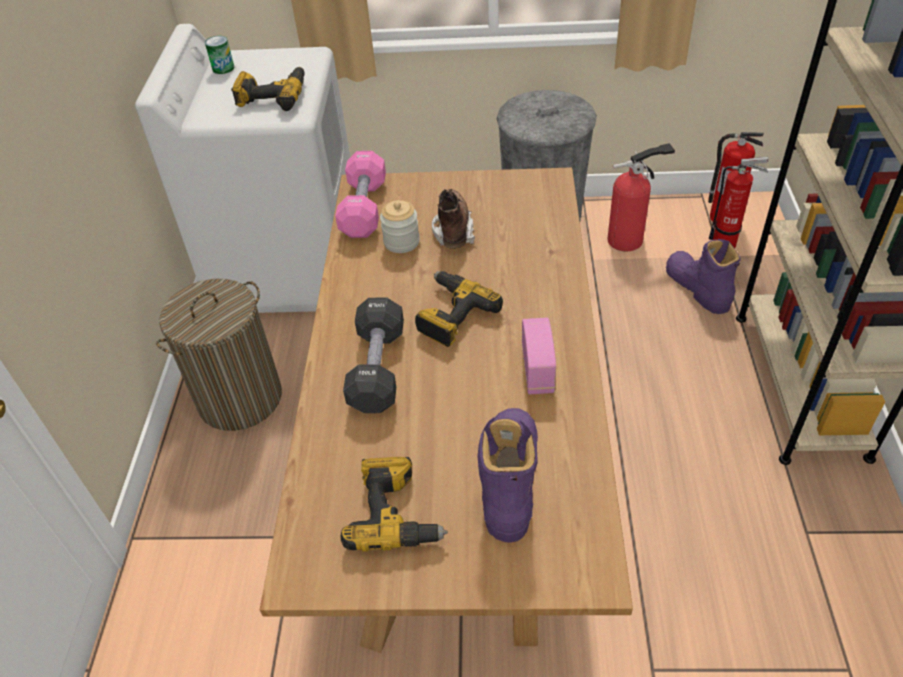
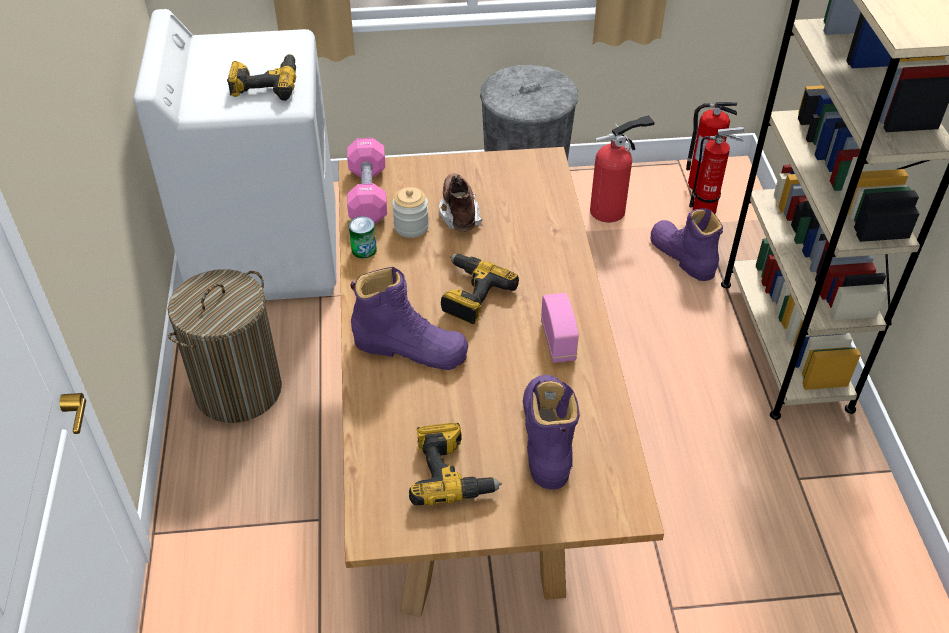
camera: 10 degrees left, 0 degrees up
(223, 68) = (206, 55): can -> can (364, 249)
(377, 369) = (410, 348): black dumbbell -> purple boot

